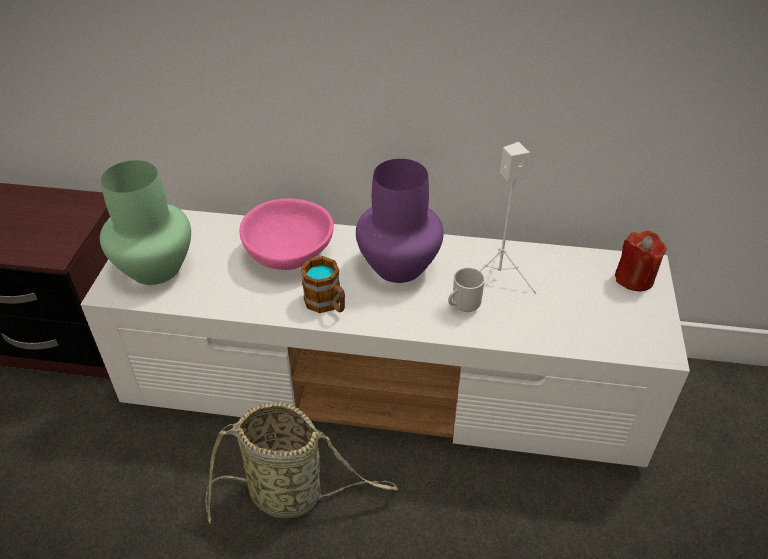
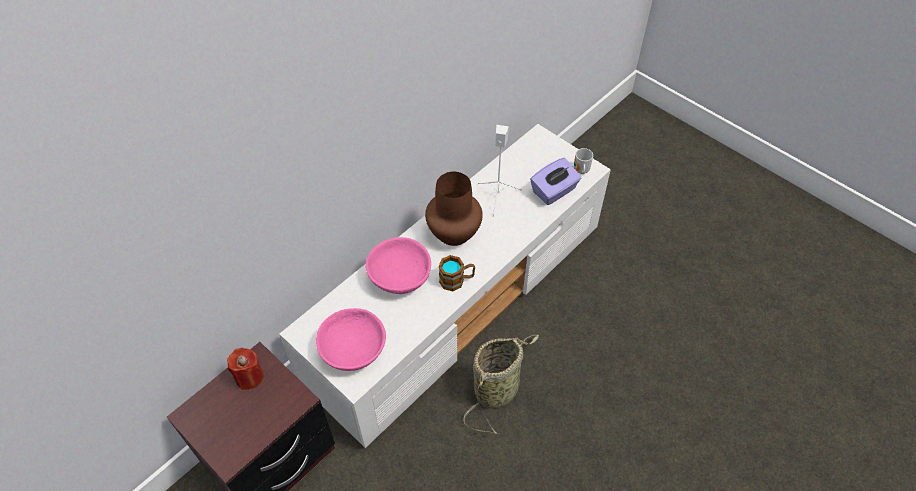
camera: 55 degrees left, 10 degrees up
(157, 267) = (353, 349): green vase -> pink bowl
(400, 265) = (454, 232): purple vase -> brown vase
(463, 306) = (506, 224): mug -> mug (580, 171)
(572, 327) = (554, 191): none -> purple tissue box
(634, 278) = (542, 146): red candle -> red candle (249, 376)

